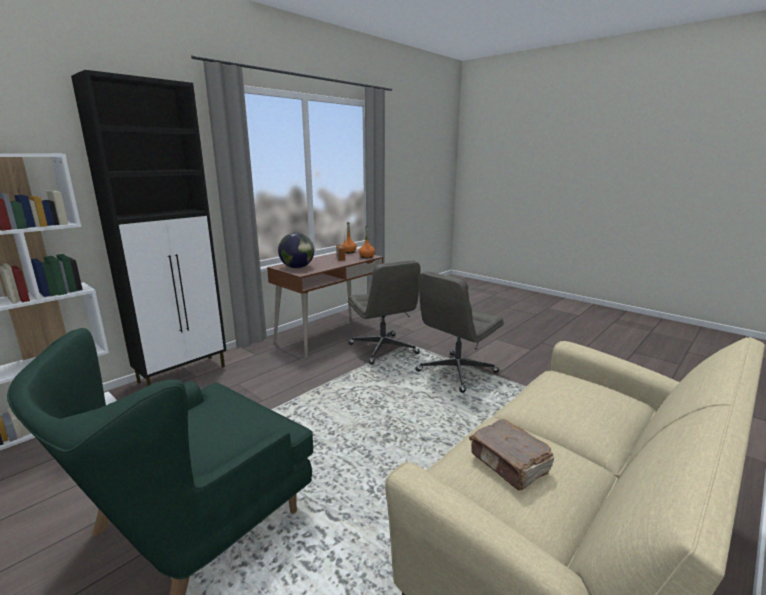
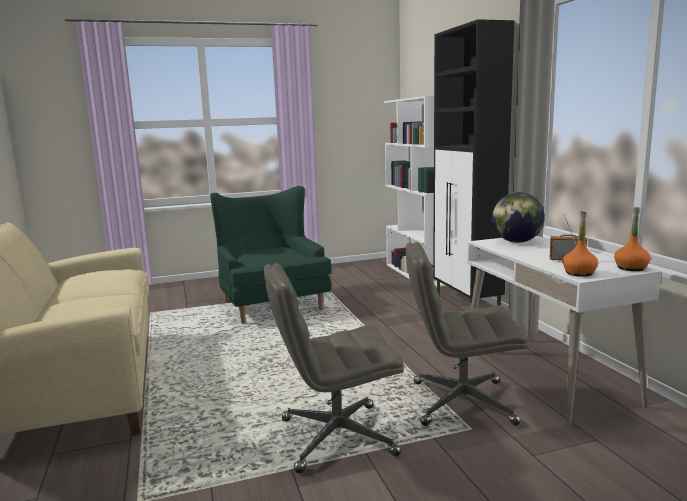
camera: 120 degrees right, 5 degrees down
(330, 334) = (546, 376): brown desk -> white desk
(456, 372) = (335, 437): grey office chair -> grey office chair turned 90 degrees counterclockwise
(509, 464) = (99, 274): brown book -> none

